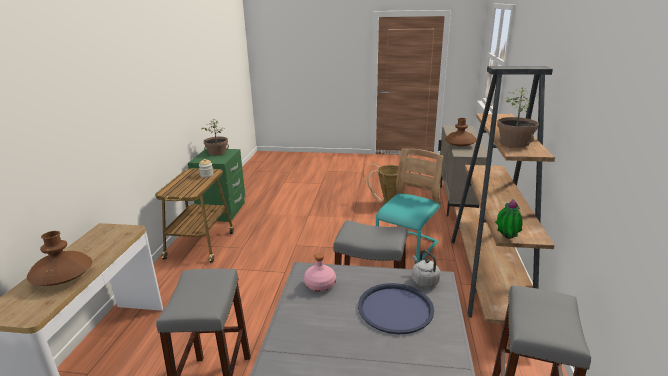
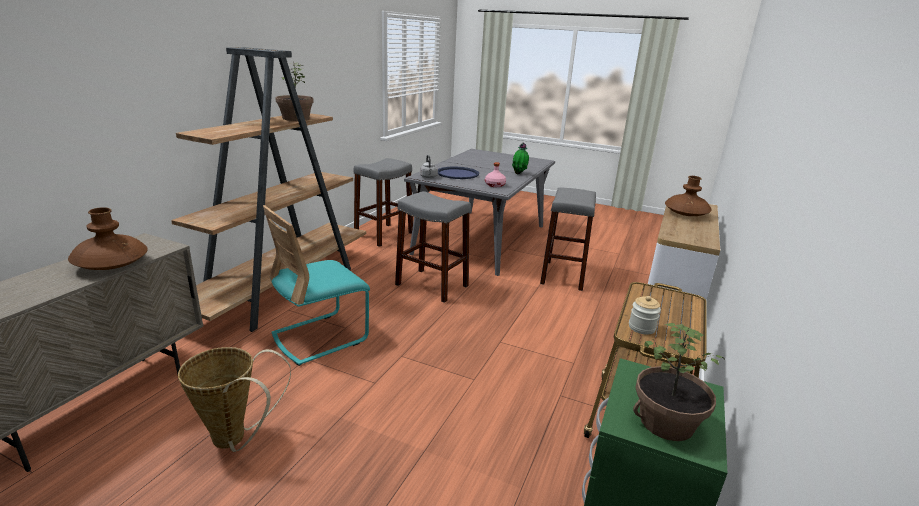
camera: 165 degrees left, 0 degrees up
(506, 239) = (343, 177): potted plant -> potted plant (519, 174)

